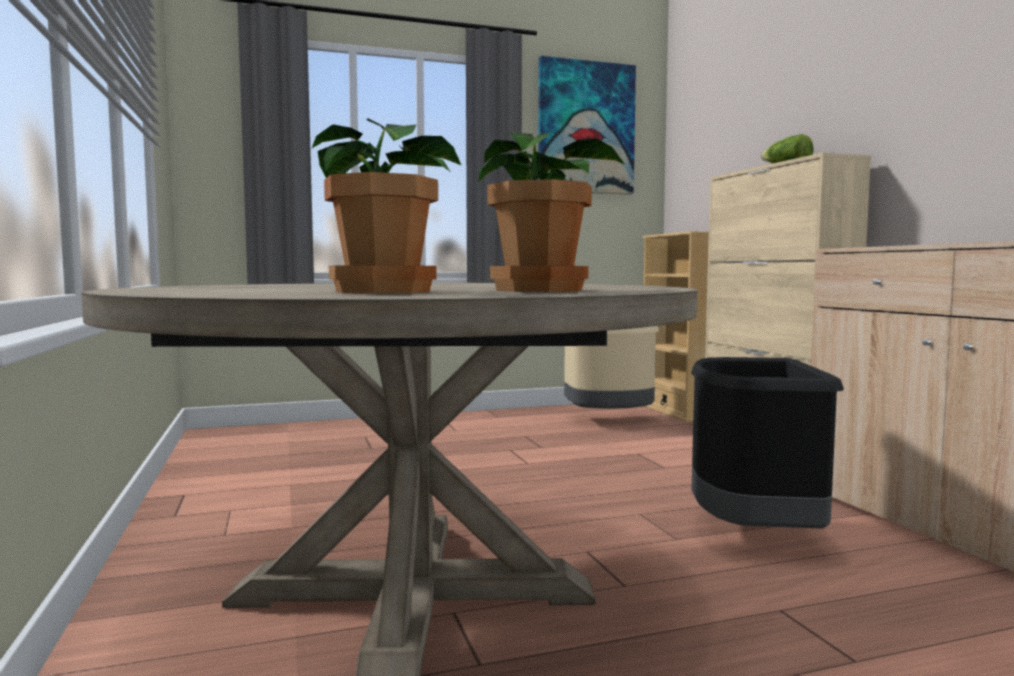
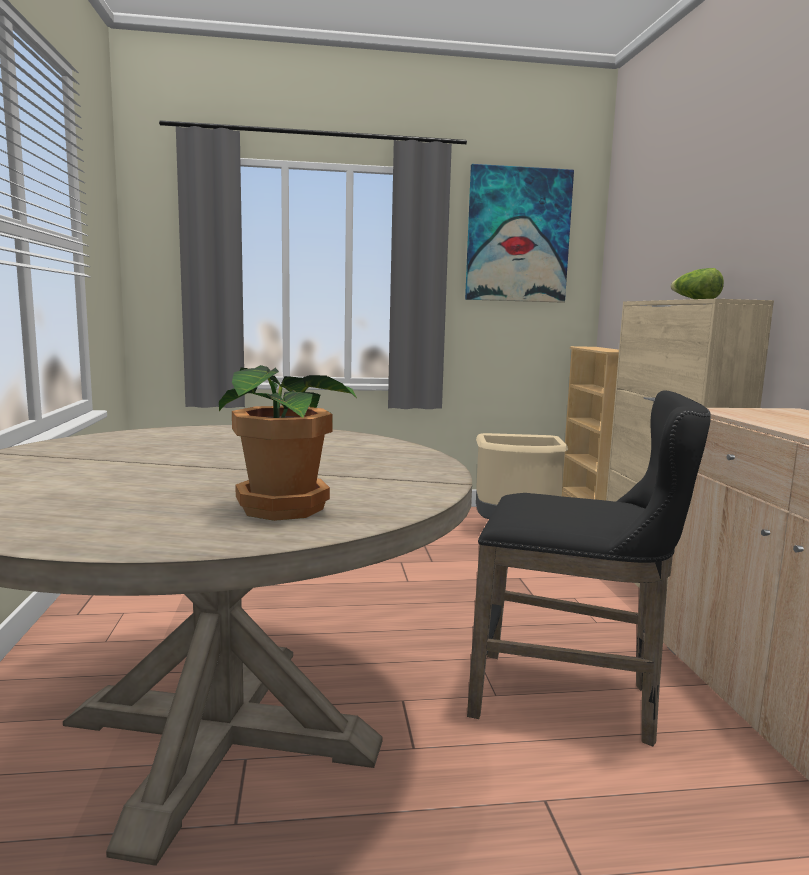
camera: 10 degrees right, 5 degrees up
(383, 291) = (131, 508): potted plant -> none
(754, 536) = (574, 701): black trash can -> black stool

